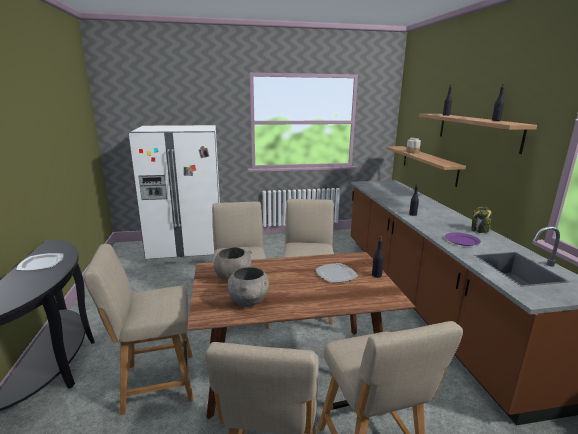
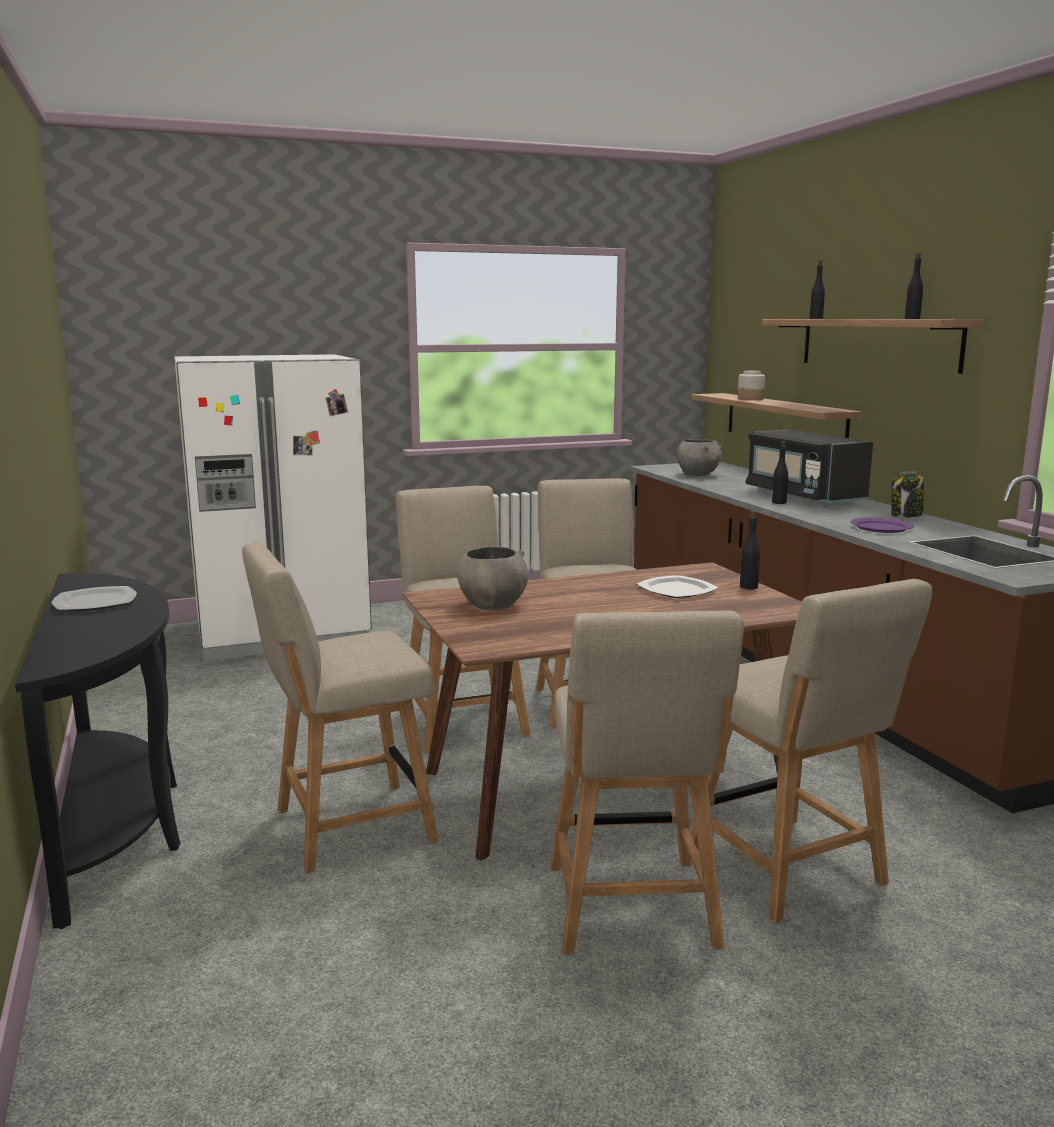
camera: 10 degrees left, 5 degrees down
(249, 302) = (546, 627): grey bowl -> grey bowl (698, 475)
(427, 210) = (802, 496): none -> black microwave

